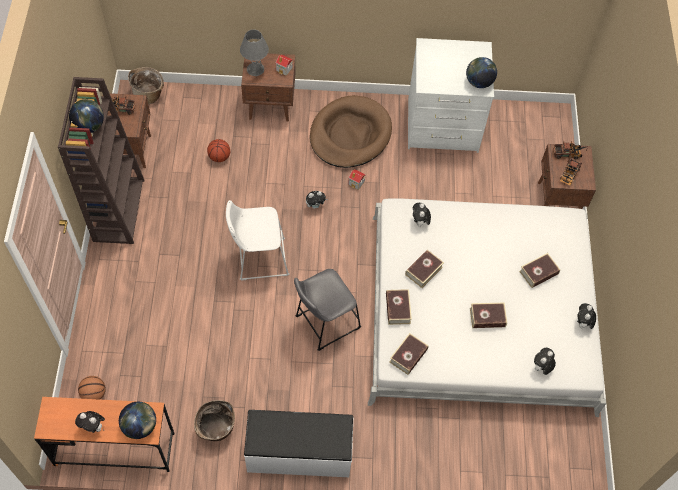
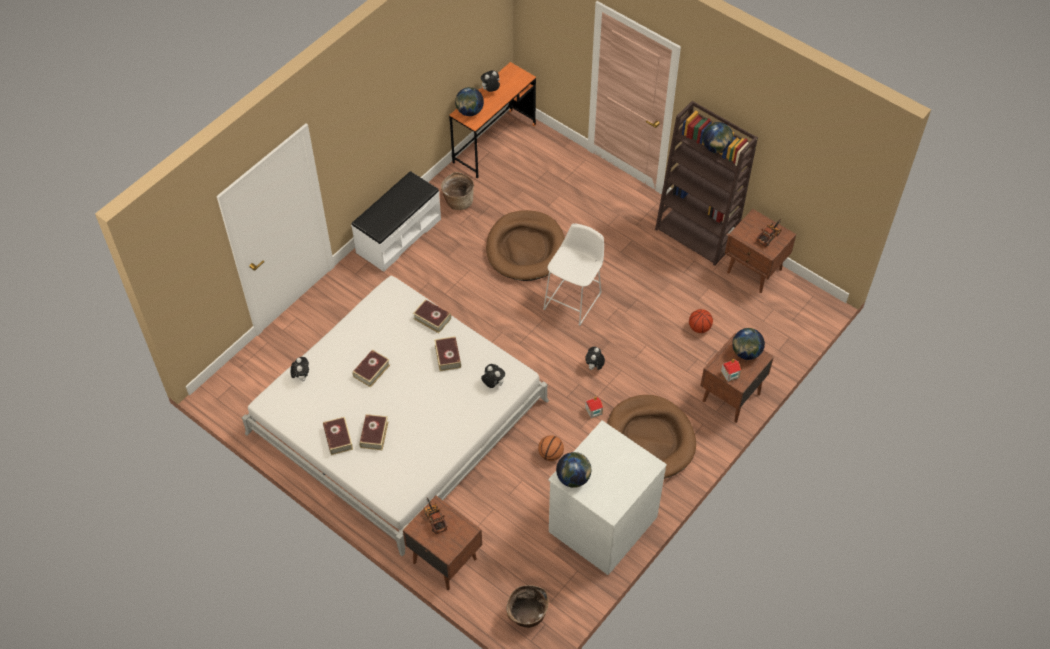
camera: 130 degrees right, 5 degrees down
(94, 394) = (545, 151): basketball -> basketball (550, 454)
(149, 95) = (809, 314): basket -> basket (527, 616)
(231, 331) = (525, 248): none -> brown dog bed
(255, 69) = (746, 353): grey table lamp -> globe
(324, 323) = (481, 308): grey stool -> none
(408, 356) = (390, 301): book -> book (338, 438)
(568, 154) = (456, 537): toy truck -> none
(582, 323) = (306, 431): plush toy -> none

